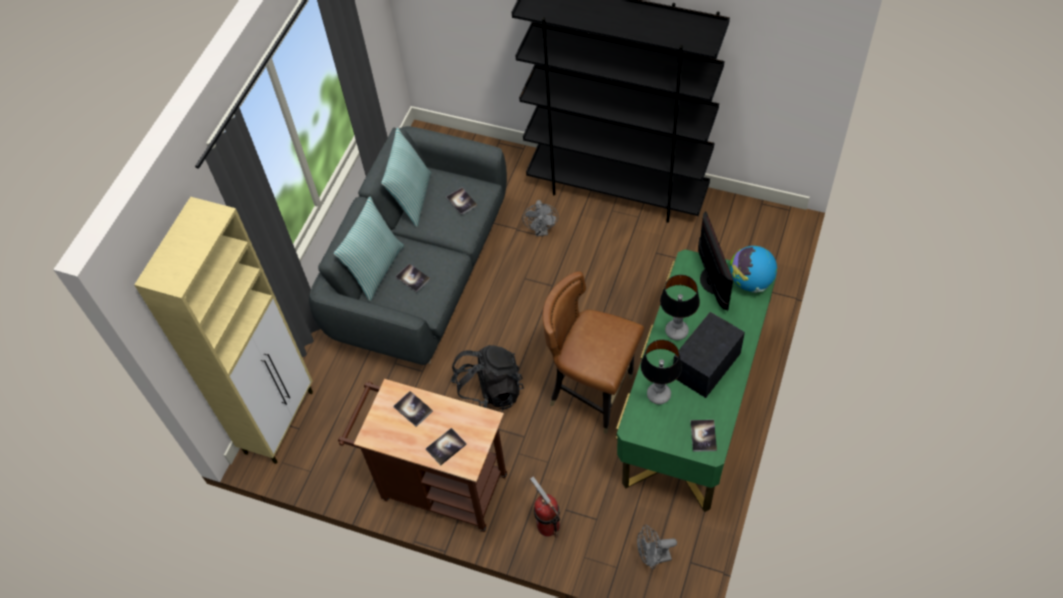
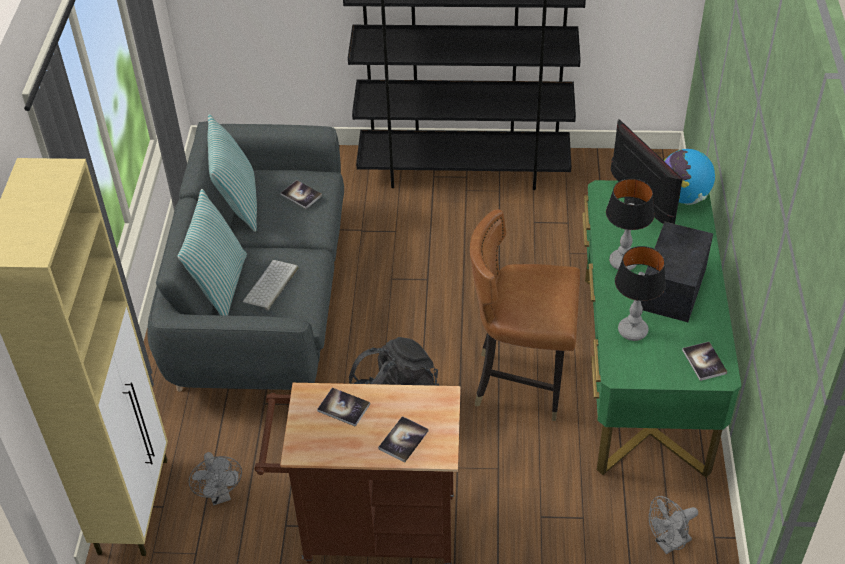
camera: 20 degrees left, 10 degrees down
(413, 278) = (271, 286): book -> keyboard
(541, 230) = (392, 226): grey fan -> grey fan (220, 495)
(548, 525) = (526, 540): fire extinguisher -> none

